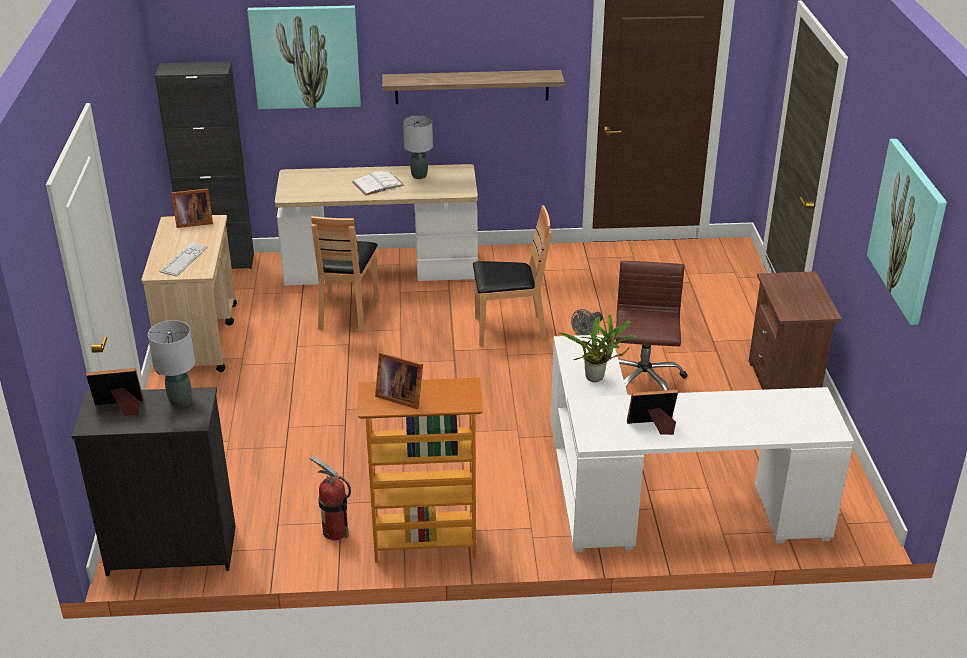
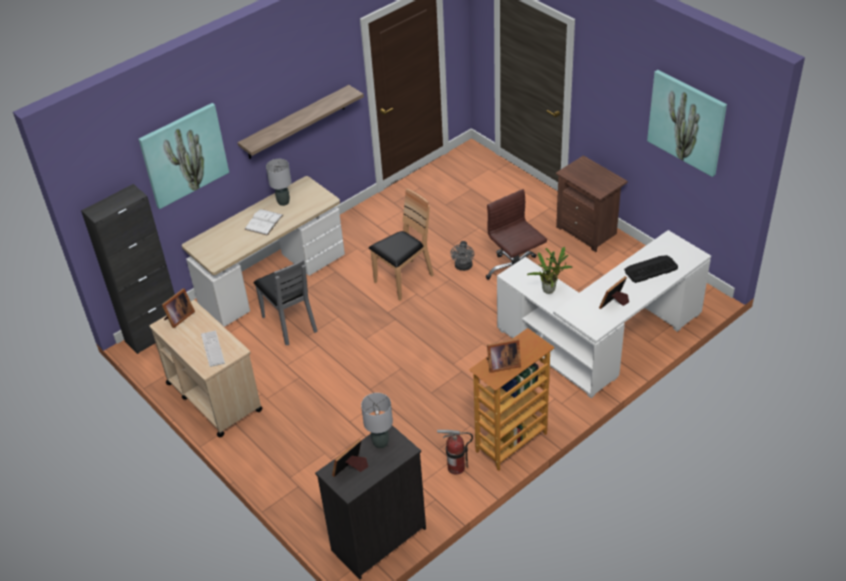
camera: 35 degrees left, 10 degrees up
(347, 312) = (290, 323): brown chair -> grey chair
(748, 415) = (650, 269): none -> keyboard

